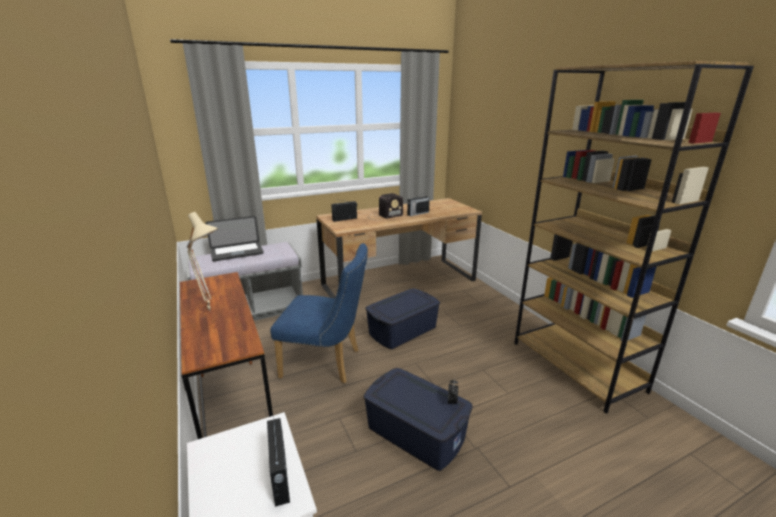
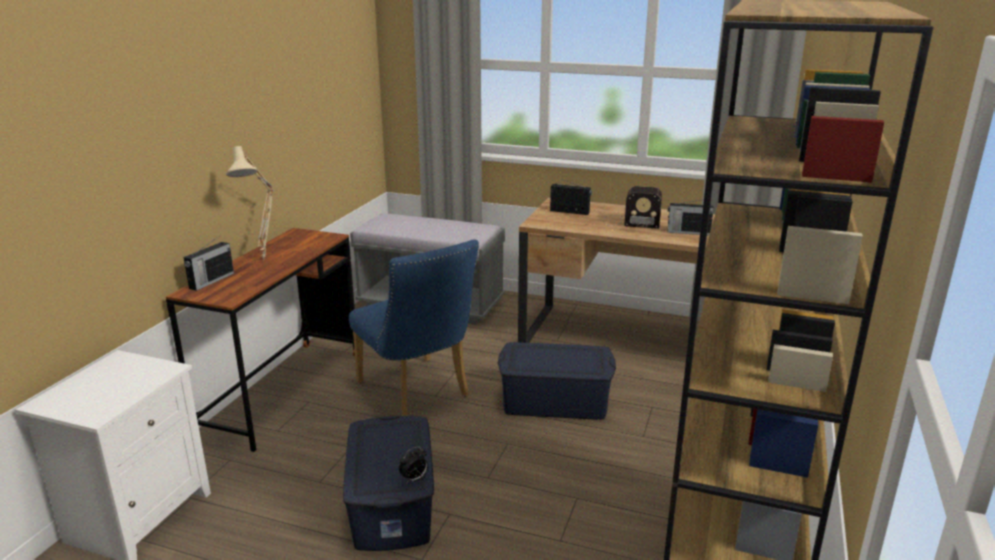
camera: 45 degrees right, 0 degrees up
(237, 252) = (425, 221): laptop -> none
(280, 476) = (115, 399): radio -> radio (211, 281)

